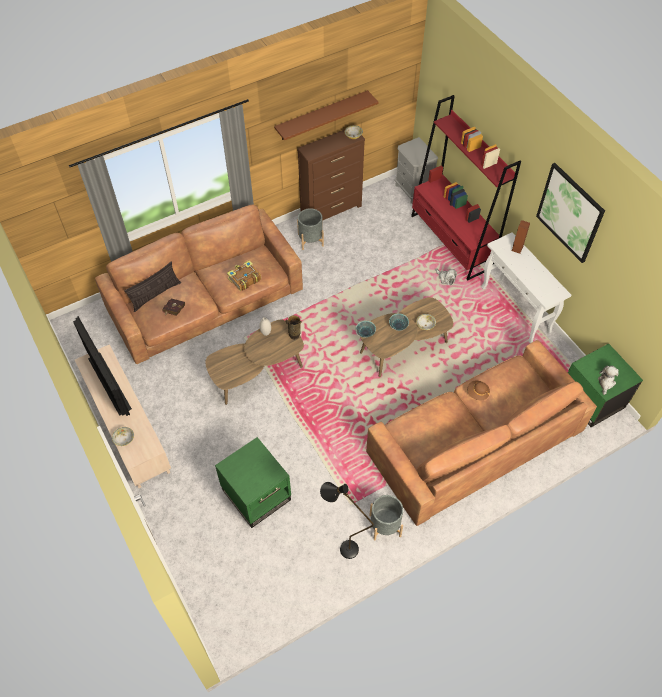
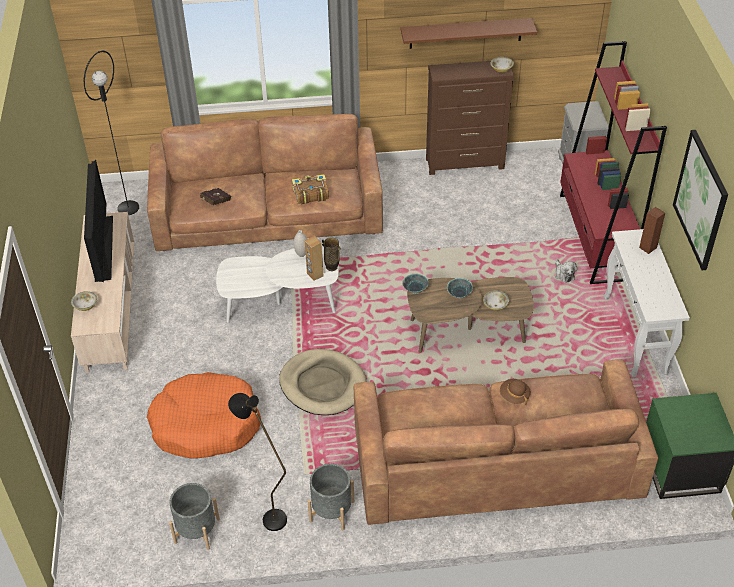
camera: 25 degrees right, 10 degrees down
(90, 333) = (128, 207): none -> black floor lamp
(155, 295) = (207, 182): pillow -> none
(257, 373) = (280, 302): brown coffee table -> white coffee table
(257, 494) = (206, 424): green side table -> orange dog bed
(285, 347) = (315, 274): none -> brown speaker
(310, 240) = (422, 187): grey planter -> grey planter (197, 531)
(325, 428) = (323, 384): none -> beige dog bed
(606, 382) = (685, 435): plush toy -> none

